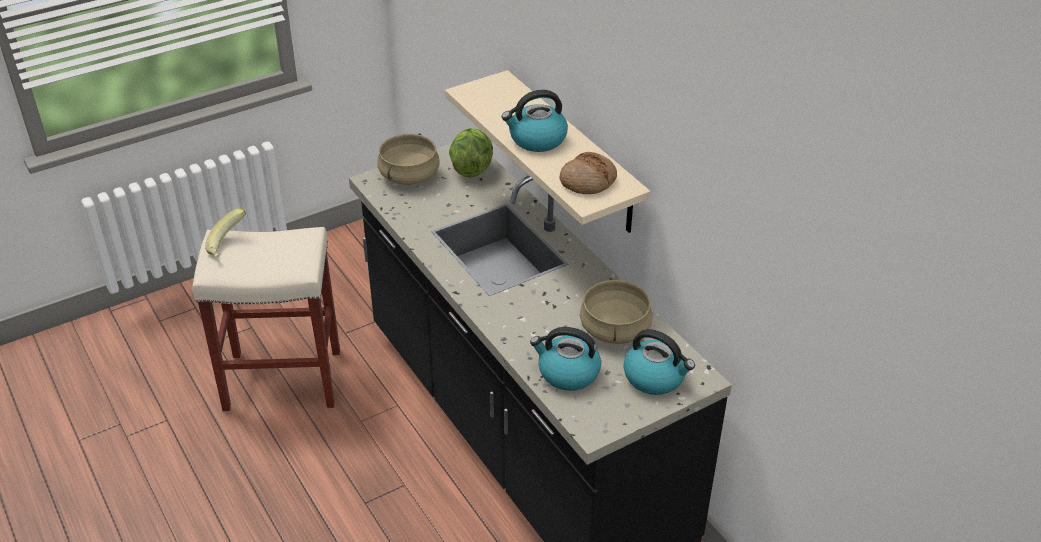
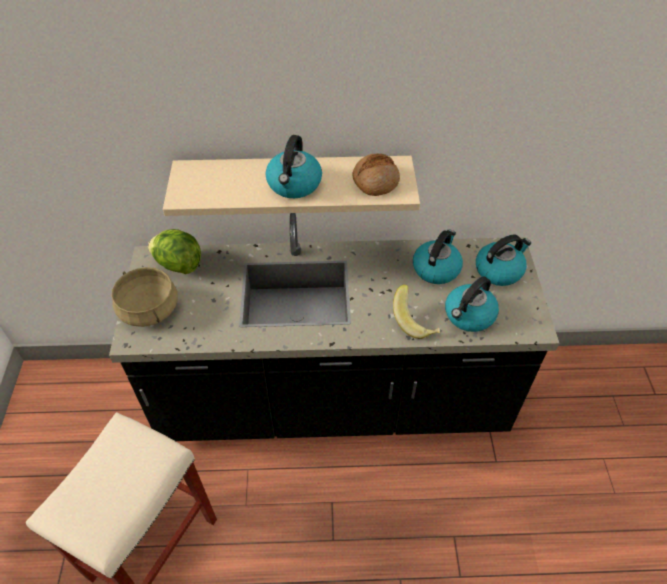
camera: 60 degrees left, 10 degrees up
(228, 246) = (78, 508): banana -> banana (415, 321)
(614, 329) = (436, 268): beige cooking pot -> kettle

